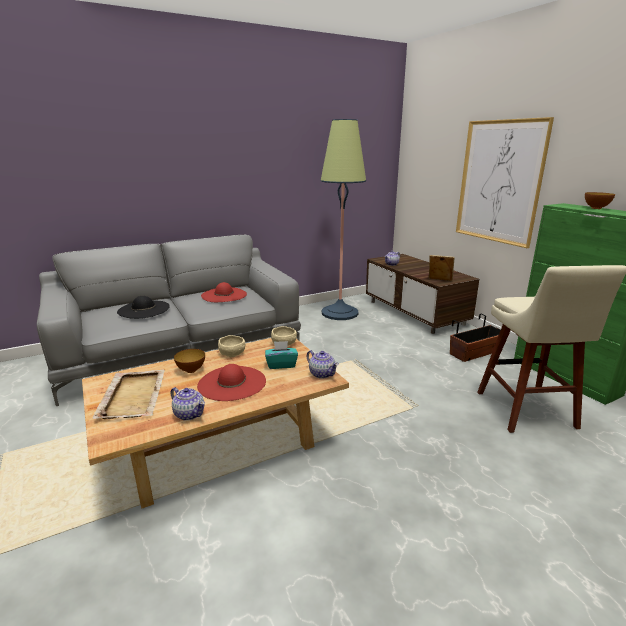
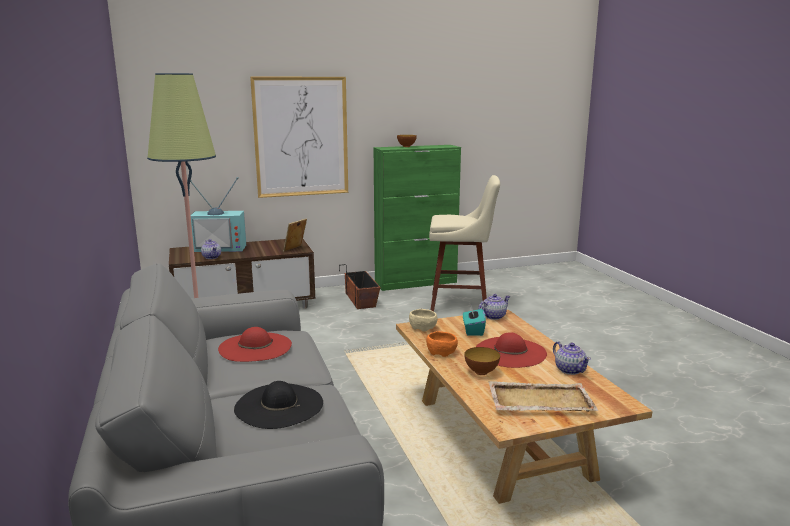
camera: 80 degrees left, 5 degrees down
(189, 414) = (570, 370): teapot -> teapot turned 105 degrees clockwise
(233, 353) = (441, 351): beige bowl -> orange bowl
(417, 263) = (221, 247): none -> television

